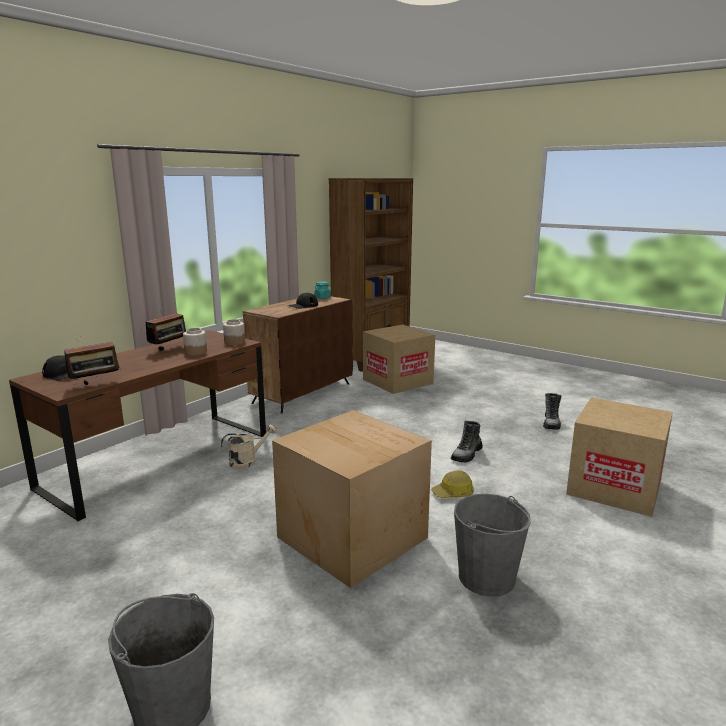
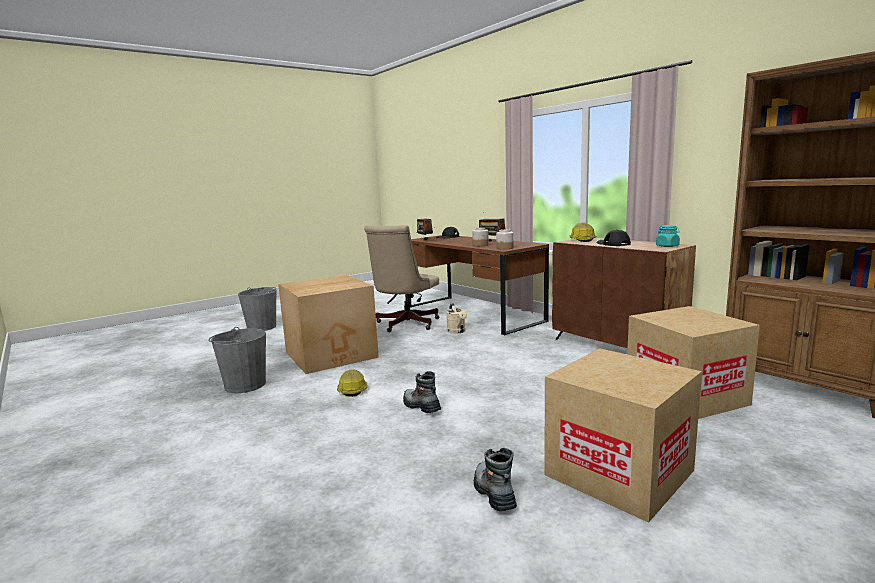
camera: 105 degrees right, 5 degrees down
(204, 504) = (404, 324): none -> beige office chair
(271, 311) = (581, 240): none -> hard hat
(551, 423) = (493, 493): boot -> boot turned 45 degrees clockwise
(614, 487) = (277, 479): cardboard box -> cardboard box (619, 472)

